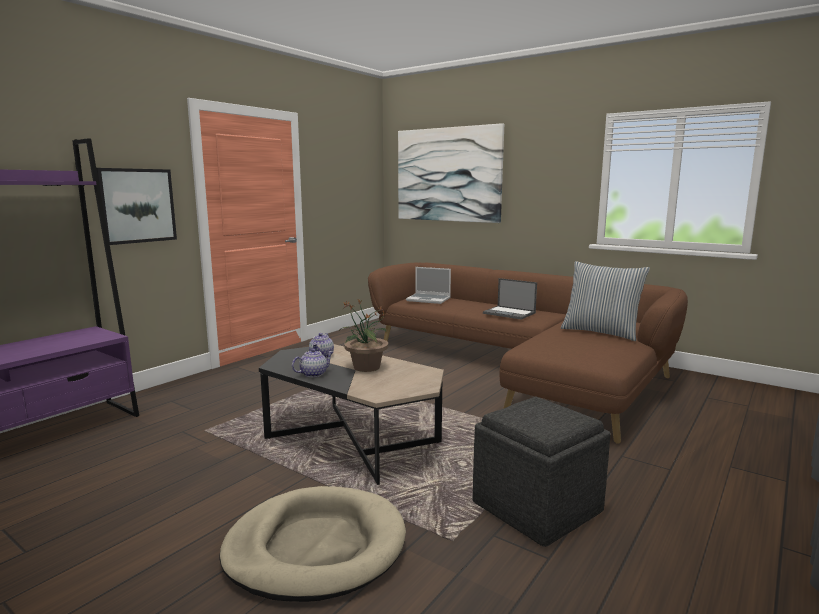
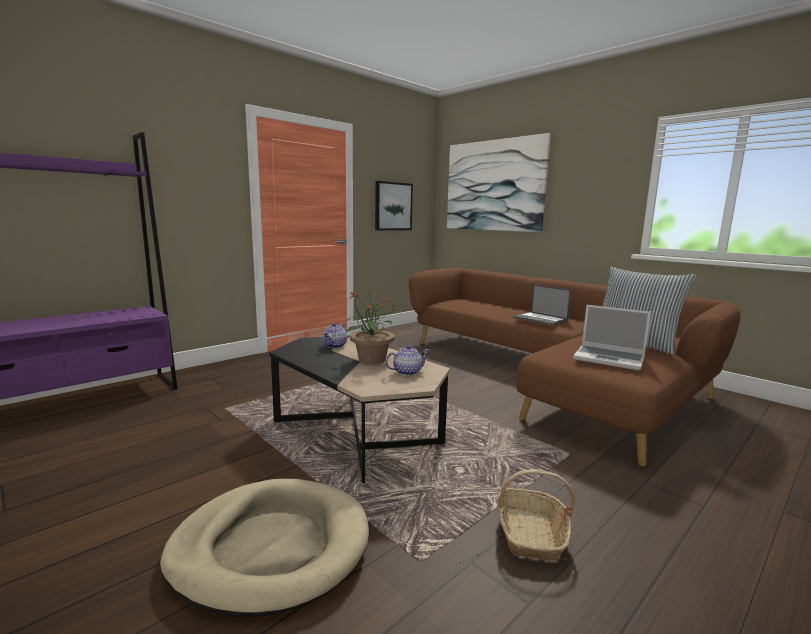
camera: 10 degrees right, 0 degrees up
(136, 205) = (193, 200): picture -> picture (393, 206)
(313, 374) = (316, 362): teapot -> teapot (407, 372)
(429, 299) = (465, 303): laptop -> laptop (610, 359)
(537, 508) = (530, 534): grey ottoman -> basket

